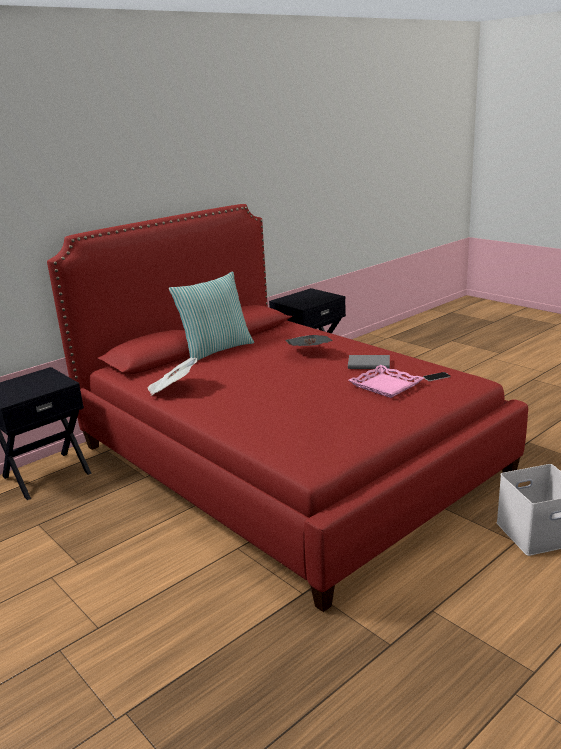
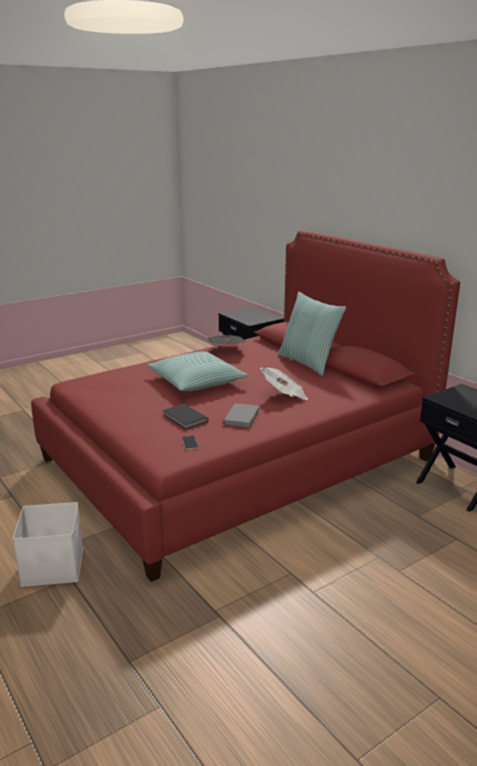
camera: 95 degrees right, 0 degrees up
(285, 392) = (196, 381): none -> pillow
(386, 385) = (184, 418): pink tray -> black book

